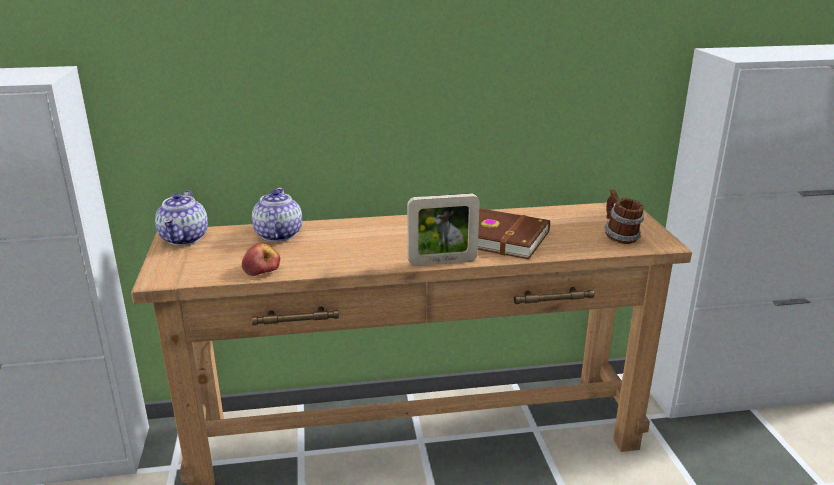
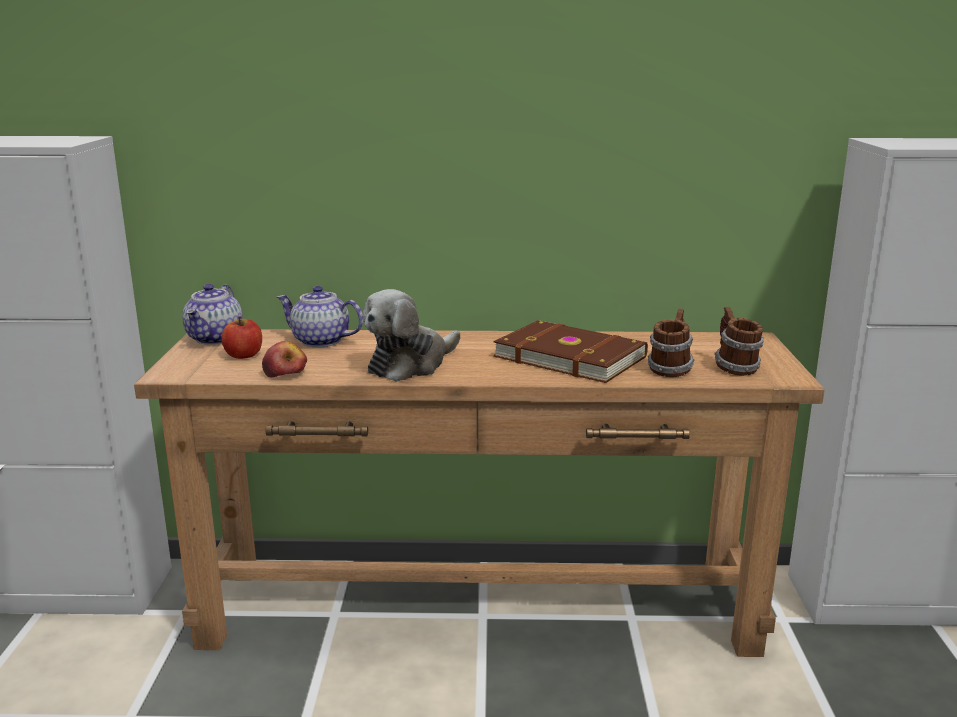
camera: 10 degrees right, 5 degrees down
(217, 254) = (244, 355): none -> apple
(277, 235) = (320, 341): teapot -> teapot turned 75 degrees counterclockwise
(364, 253) = (410, 364): none -> plush toy
(442, 261) = (499, 378): picture frame -> none
(572, 242) = (669, 369): none -> mug

